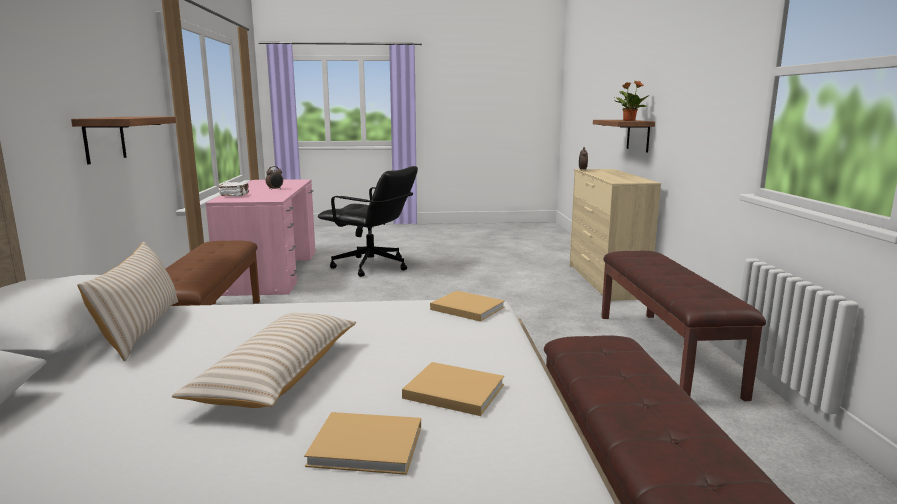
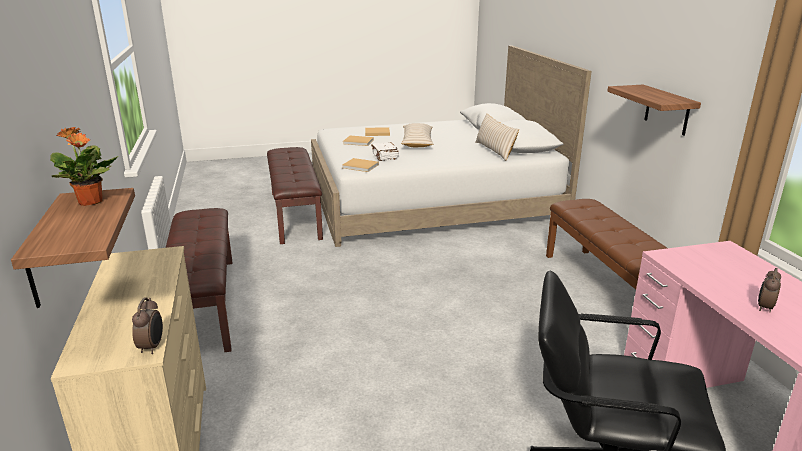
camera: 170 degrees right, 10 degrees up
(235, 195) = (756, 269): white book -> white book (384, 156)

